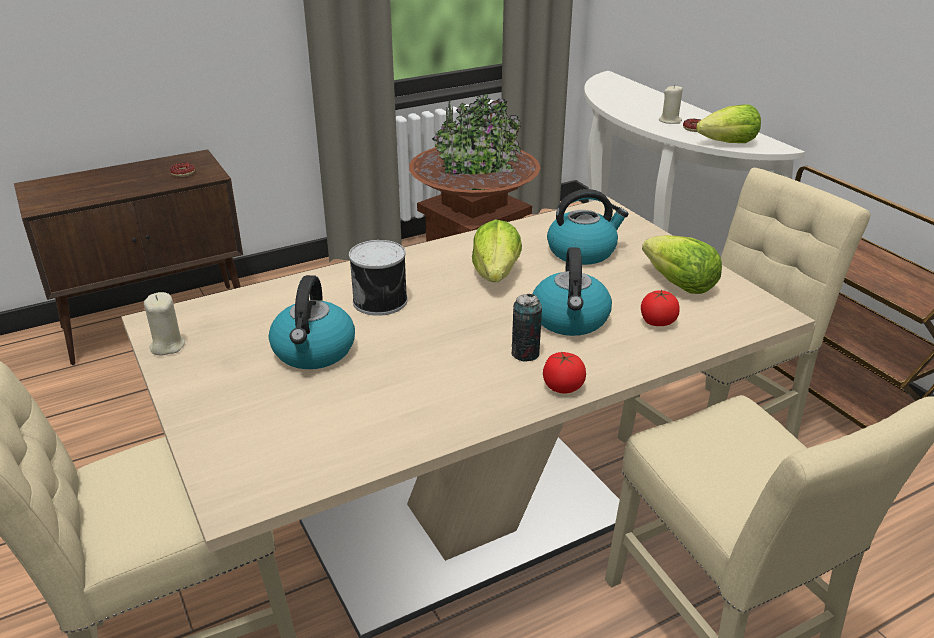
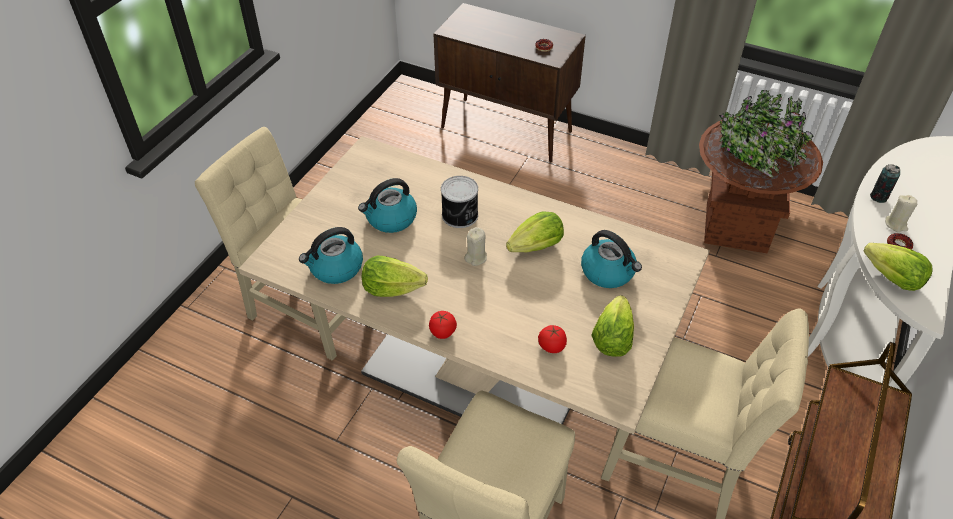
camera: 55 degrees right, 15 degrees up
(167, 346) = (351, 167): beige candle -> beige candle (476, 257)
(442, 398) = (392, 288): none -> lettuce
(525, 354) = (461, 301): can -> can (878, 197)
(570, 320) = (516, 304): kettle -> kettle (335, 268)

